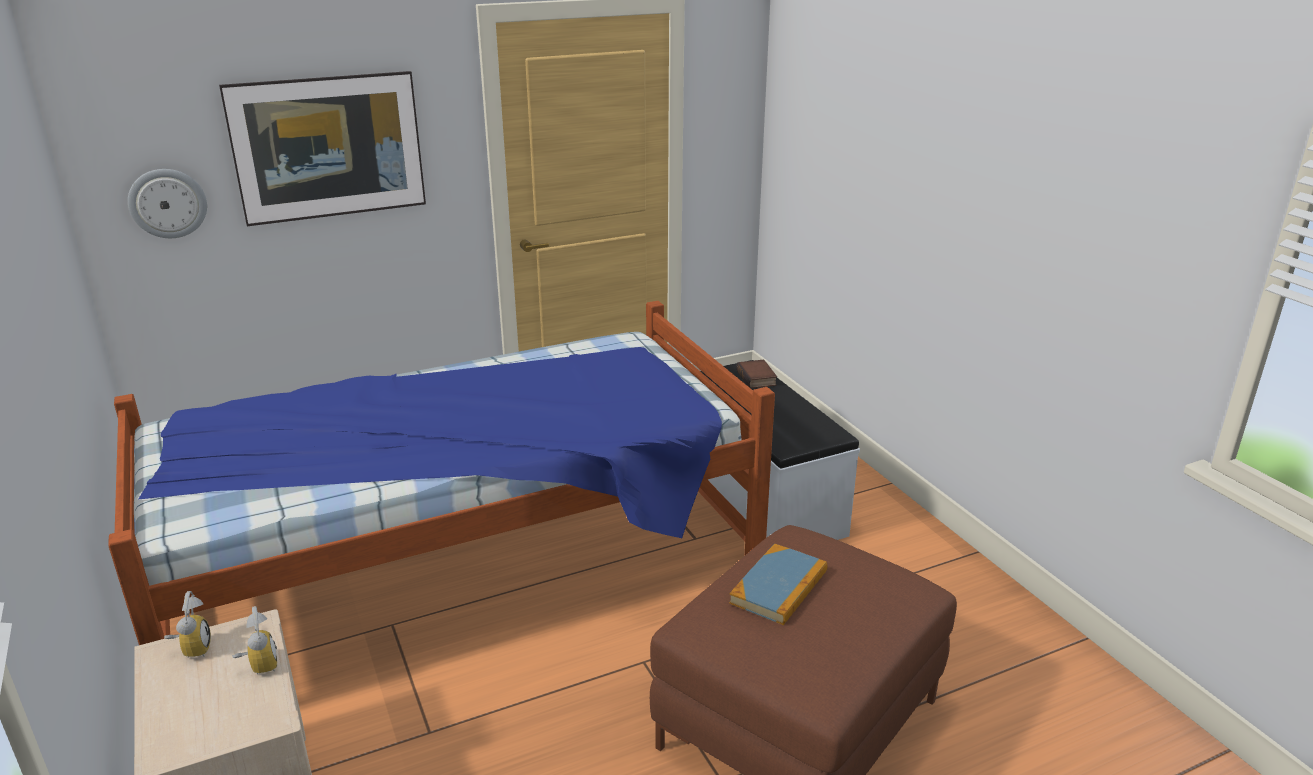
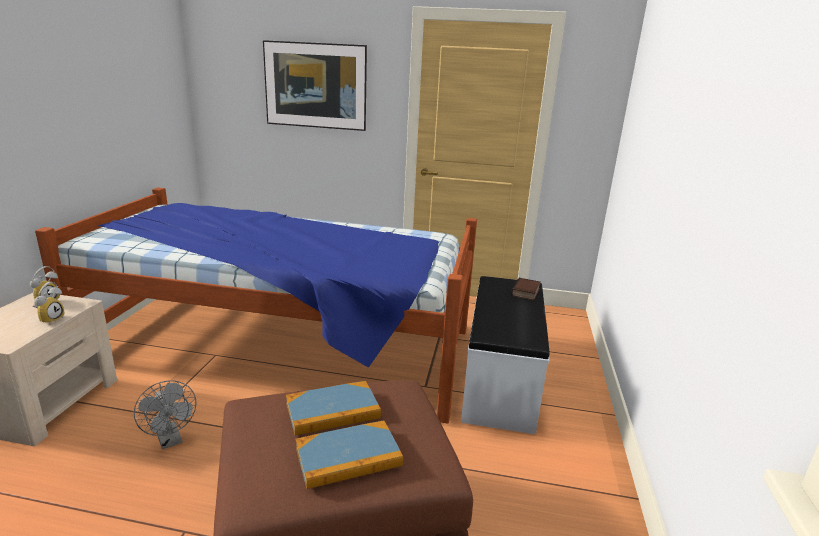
camera: 35 degrees right, 5 degrees down
(168, 203) = (233, 103): wall clock -> none
(498, 744) = (170, 440): none -> grey fan
(852, 617) = (348, 457): none -> book

